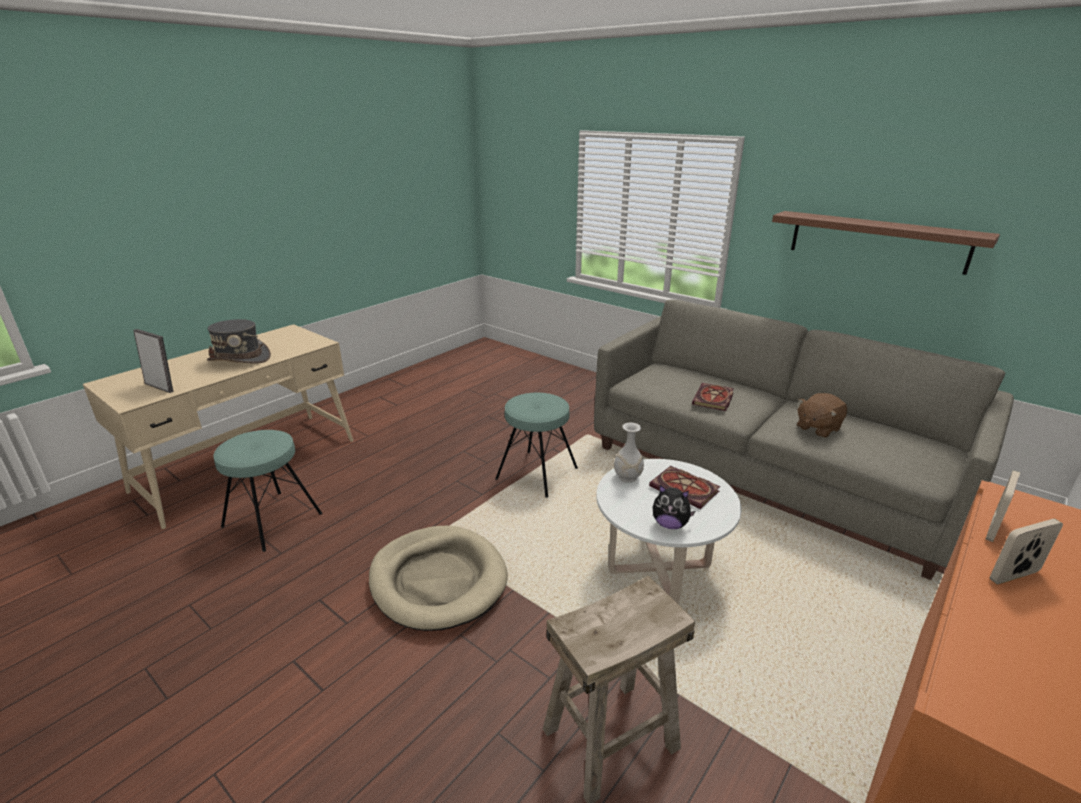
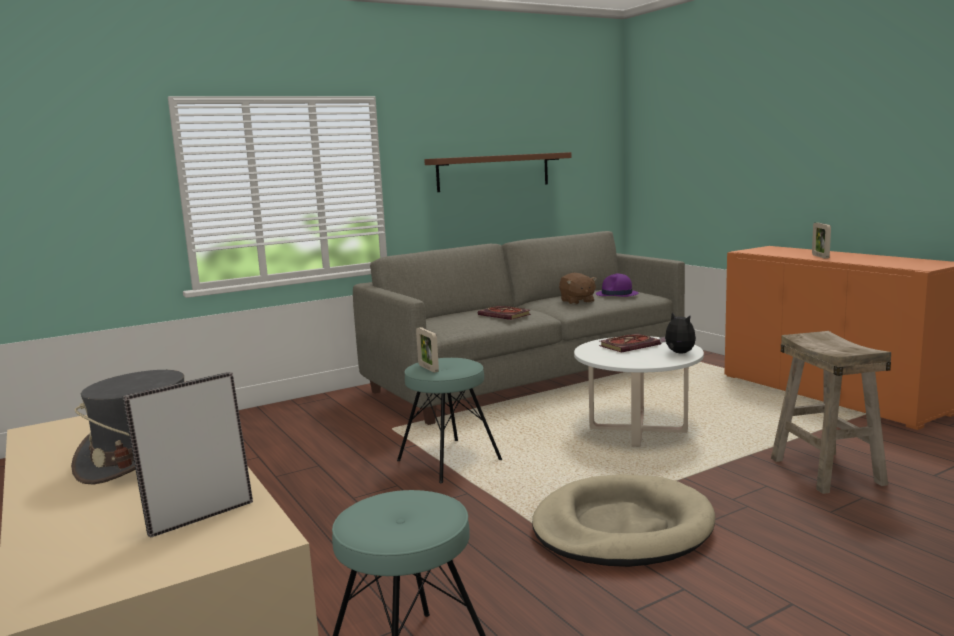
camera: 70 degrees left, 15 degrees down
(627, 477) = (602, 357): white vase -> none
(670, 524) = (678, 353): plush toy -> plush toy turned 75 degrees counterclockwise
(885, 449) = (617, 294): none -> purple hat
(993, 528) = (778, 254): picture frame -> picture frame (428, 368)

